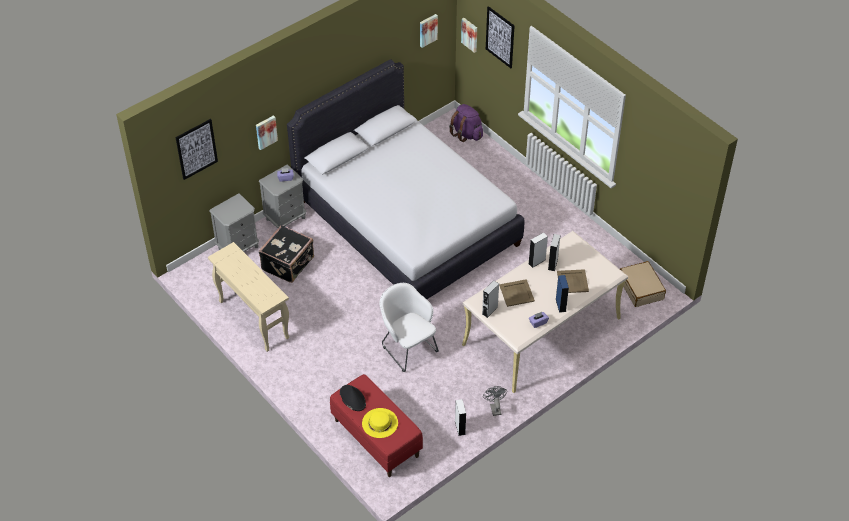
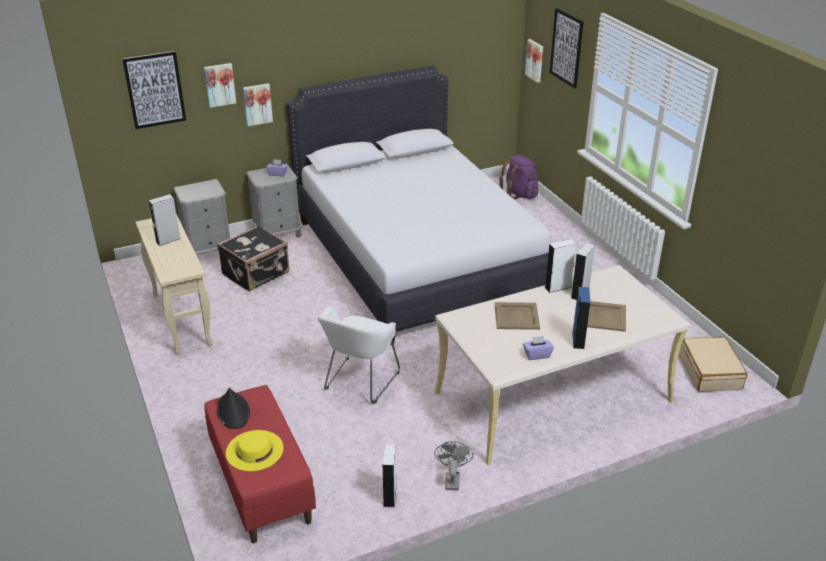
camera: 15 degrees right, 15 degrees down
(407, 347) = (359, 382): white armchair -> white armchair turned 135 degrees counterclockwise
(427, 30) = (484, 45): picture -> picture (219, 84)
(489, 310) = (469, 329): grey speaker -> grey speaker (168, 240)

